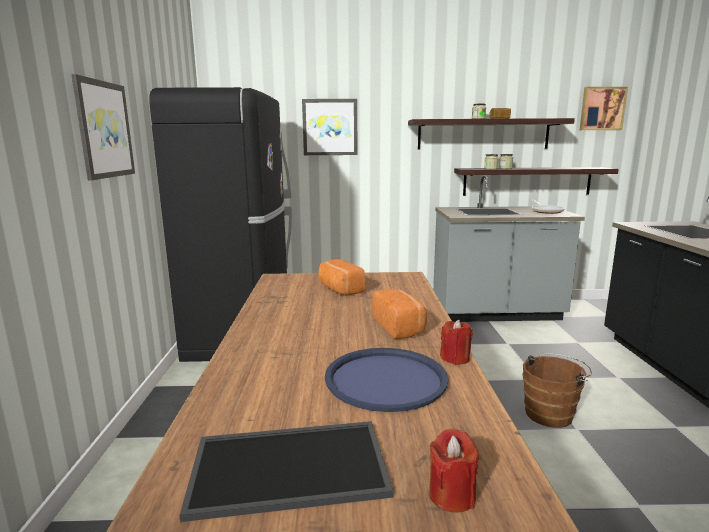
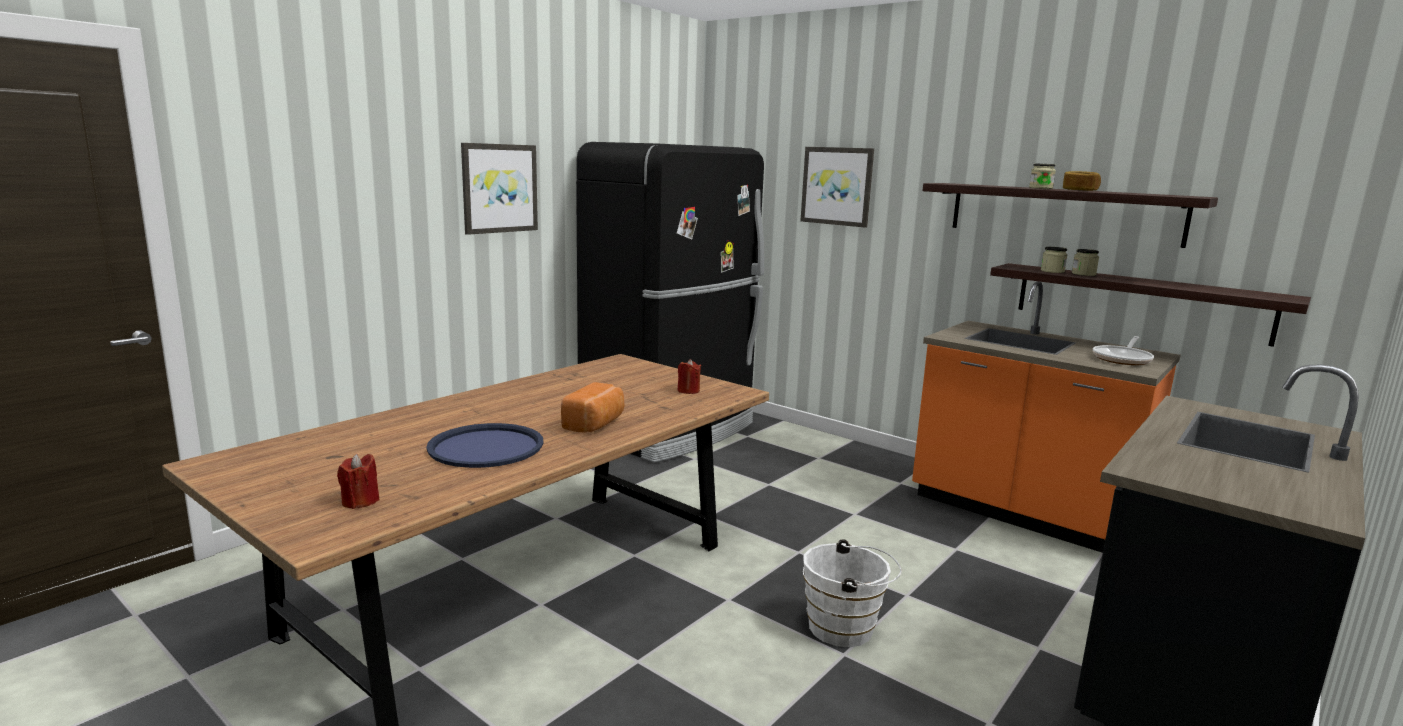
camera: 40 degrees right, 0 degrees up
(287, 469) = (331, 459): tray -> none
(339, 289) = (640, 384): bread -> none
(455, 358) = (565, 455): red candle -> red candle (688, 391)
(496, 314) = (1023, 513): grey counter -> orange counter
(551, 413) = (846, 629): brown bucket -> white bucket
(602, 109) = (1319, 182): picture -> none

